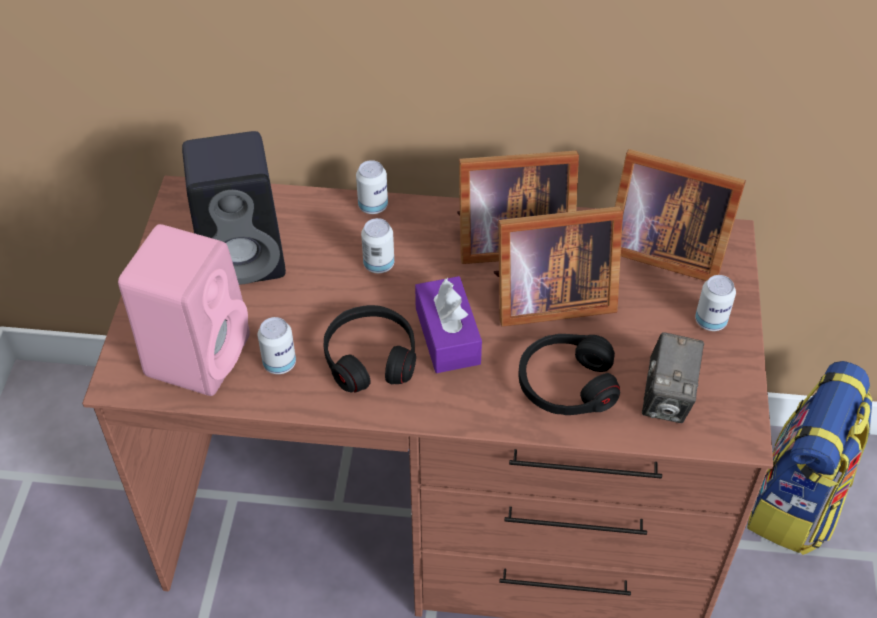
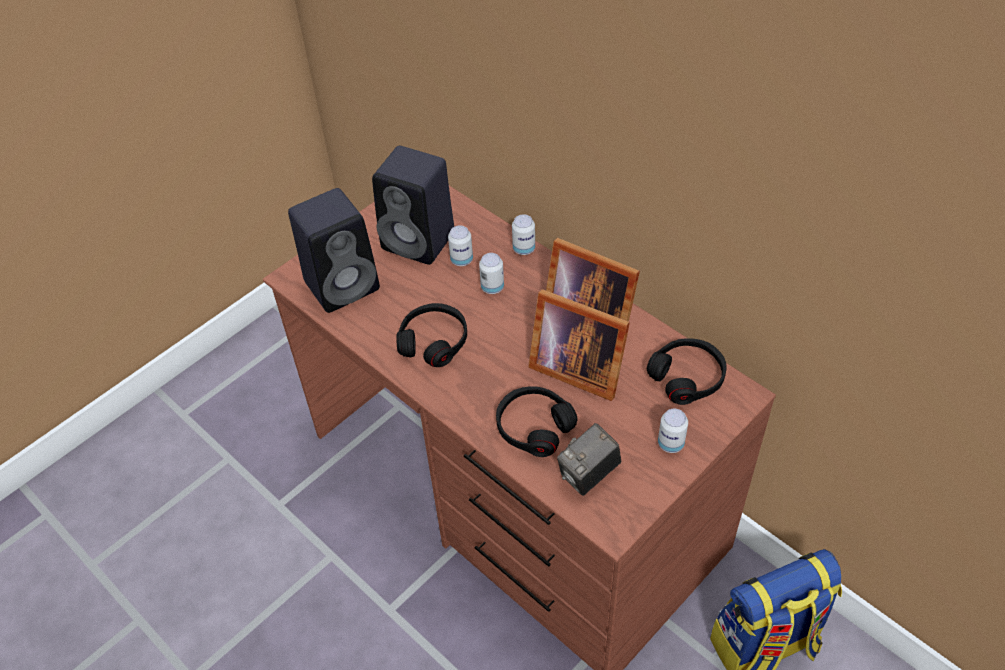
camera: 40 degrees right, 0 degrees up
(198, 353) = (344, 284): pink speaker -> black speaker
(279, 363) = (380, 315): can -> can (461, 260)
(447, 336) = (491, 354): purple tissue box -> none
(662, 248) = (687, 377): picture frame -> black headphones

